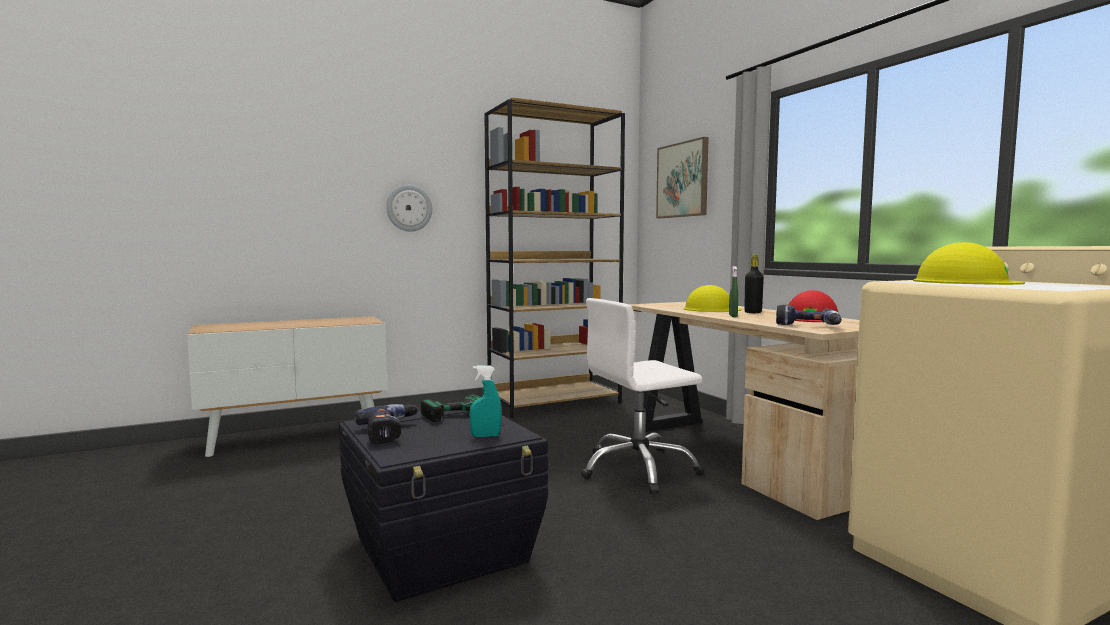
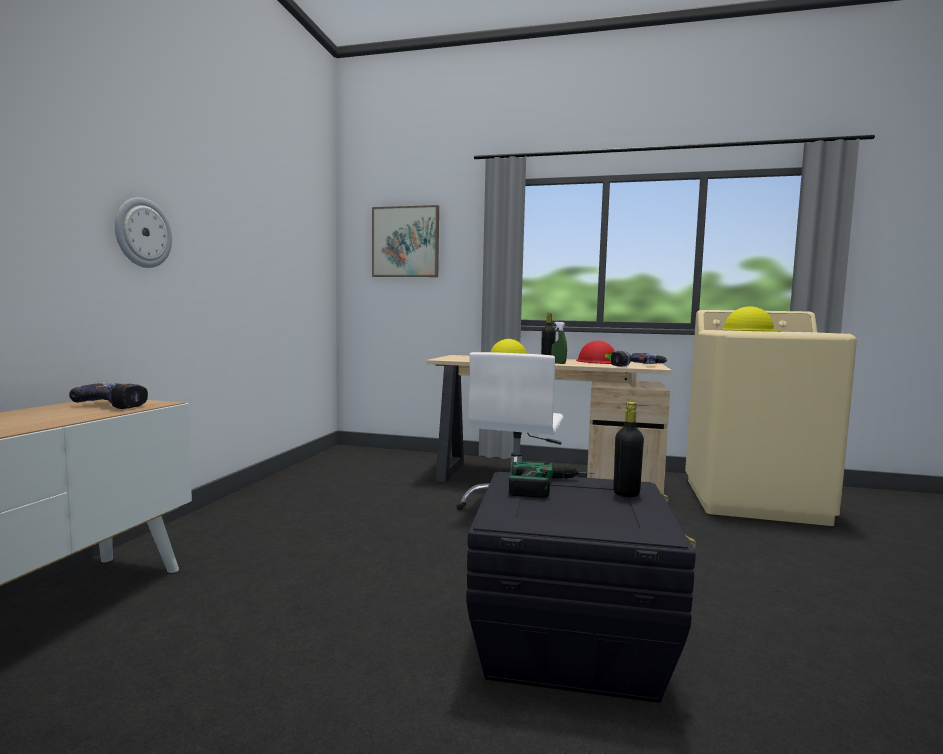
camera: 50 degrees left, 0 degrees up
(391, 432) = (562, 518): power drill -> power drill (119, 404)
(485, 436) = (626, 493): turquoise spray bottle -> black bottle
(555, 403) = (309, 476): brown bookcase -> none

